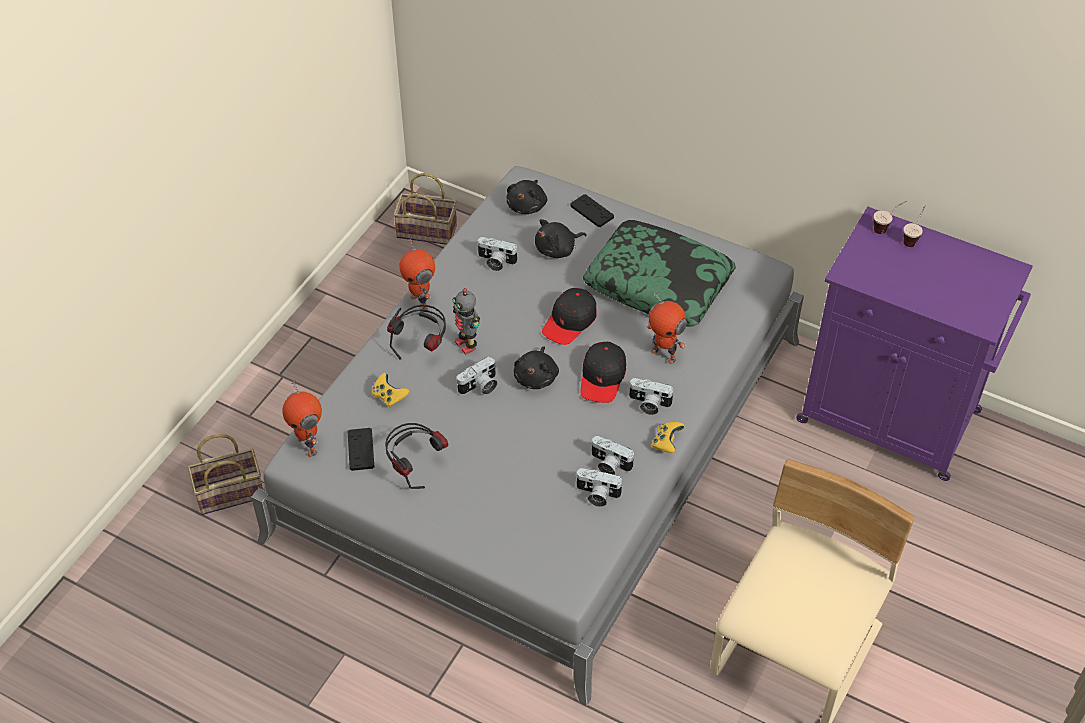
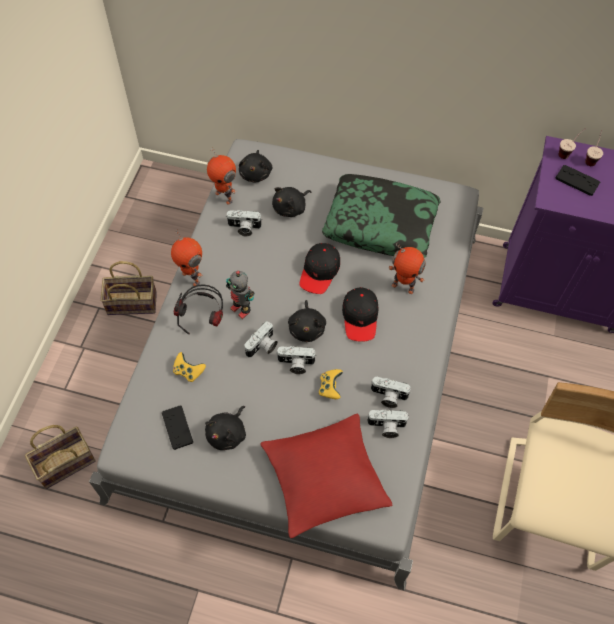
camera: 15 degrees left, 10 degrees up
(309, 445) = (131, 433): toy robot -> toy robot (225, 196)
(415, 466) = (228, 433): headphones -> black plush toy
(428, 230) = (169, 198): basket -> basket (133, 302)
(509, 531) = (324, 478): none -> red pillow
(592, 211) = (309, 169): black game controller -> black game controller (577, 181)
(648, 404) = (403, 334): camera -> camera (295, 364)
(666, 442) = (428, 366): yellow game controller -> yellow game controller (330, 387)

